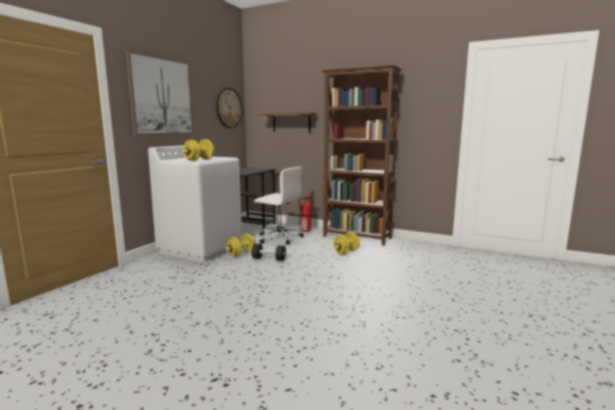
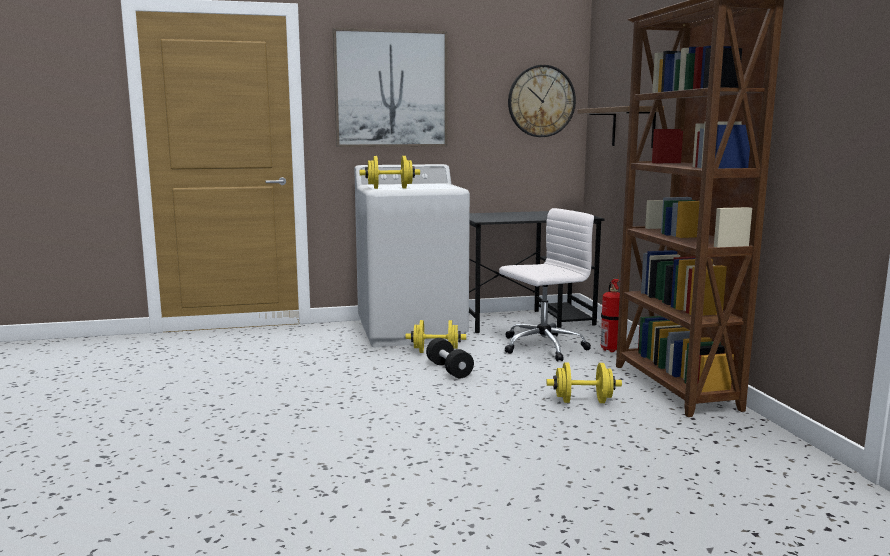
camera: 50 degrees right, 0 degrees up
(279, 238) = (541, 347): white office chair -> white office chair turned 105 degrees counterclockwise

